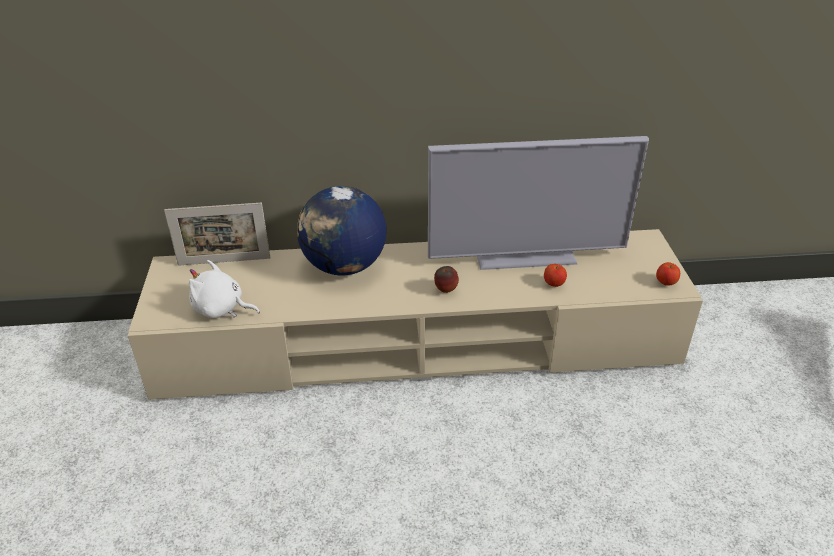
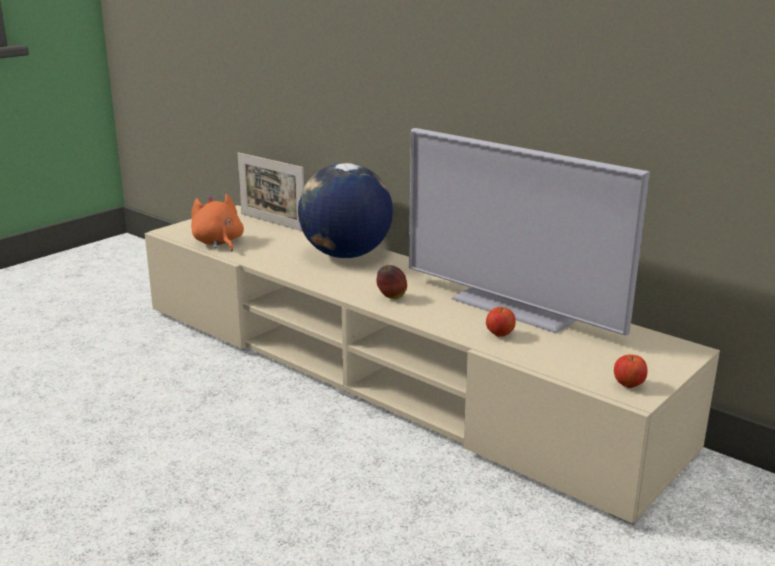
camera: 45 degrees right, 15 degrees down
(221, 309) = (218, 243): white plush toy -> orange plush toy

